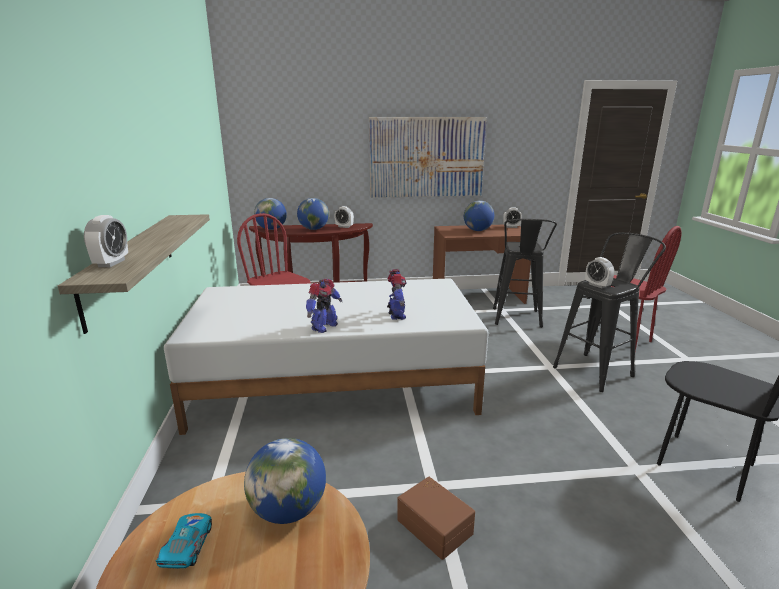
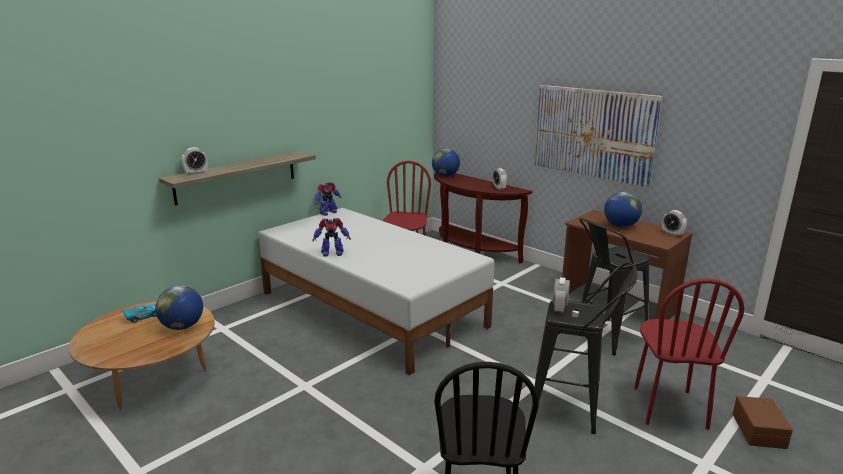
camera: 50 degrees right, 0 degrees up
(314, 229) = (472, 184): globe -> none
(396, 315) = (383, 264): toy robot -> toy robot (327, 213)
(435, 525) = (270, 400): brown storage box -> brown storage box (760, 430)

